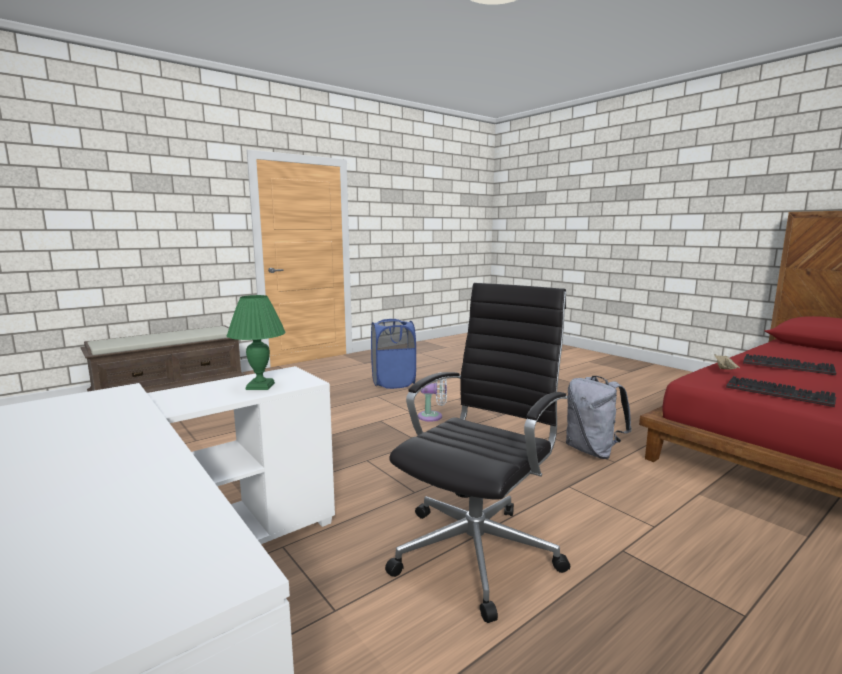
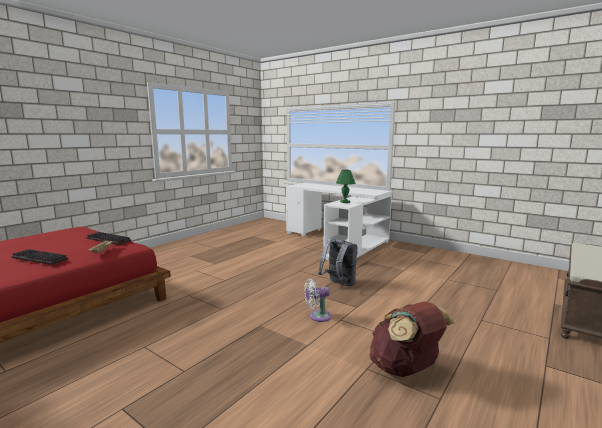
camera: 165 degrees right, 0 degrees up
(393, 383) = (405, 369): blue laundry basket -> brown backpack
(478, 550) = (267, 259): black office chair -> none
(592, 451) = (197, 300): grey backpack -> grey backpack (339, 284)

